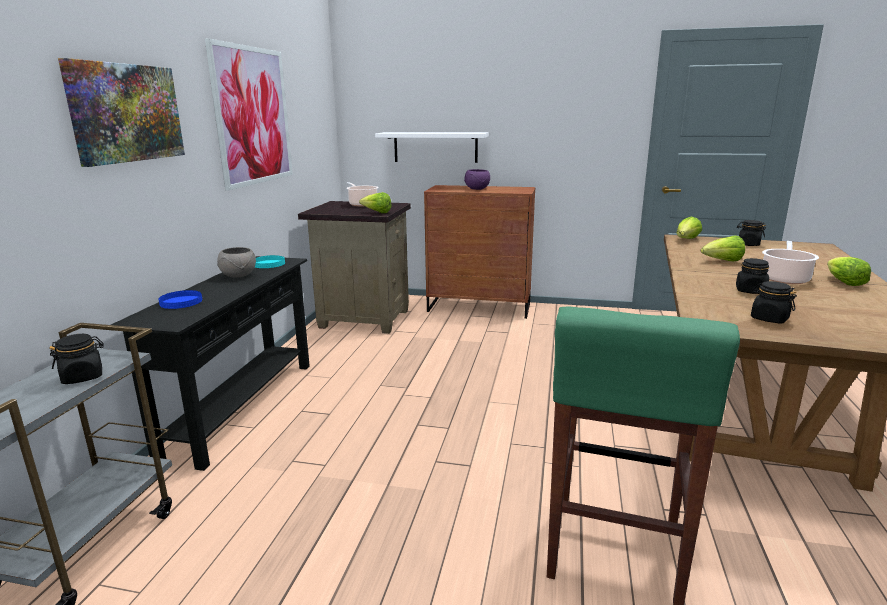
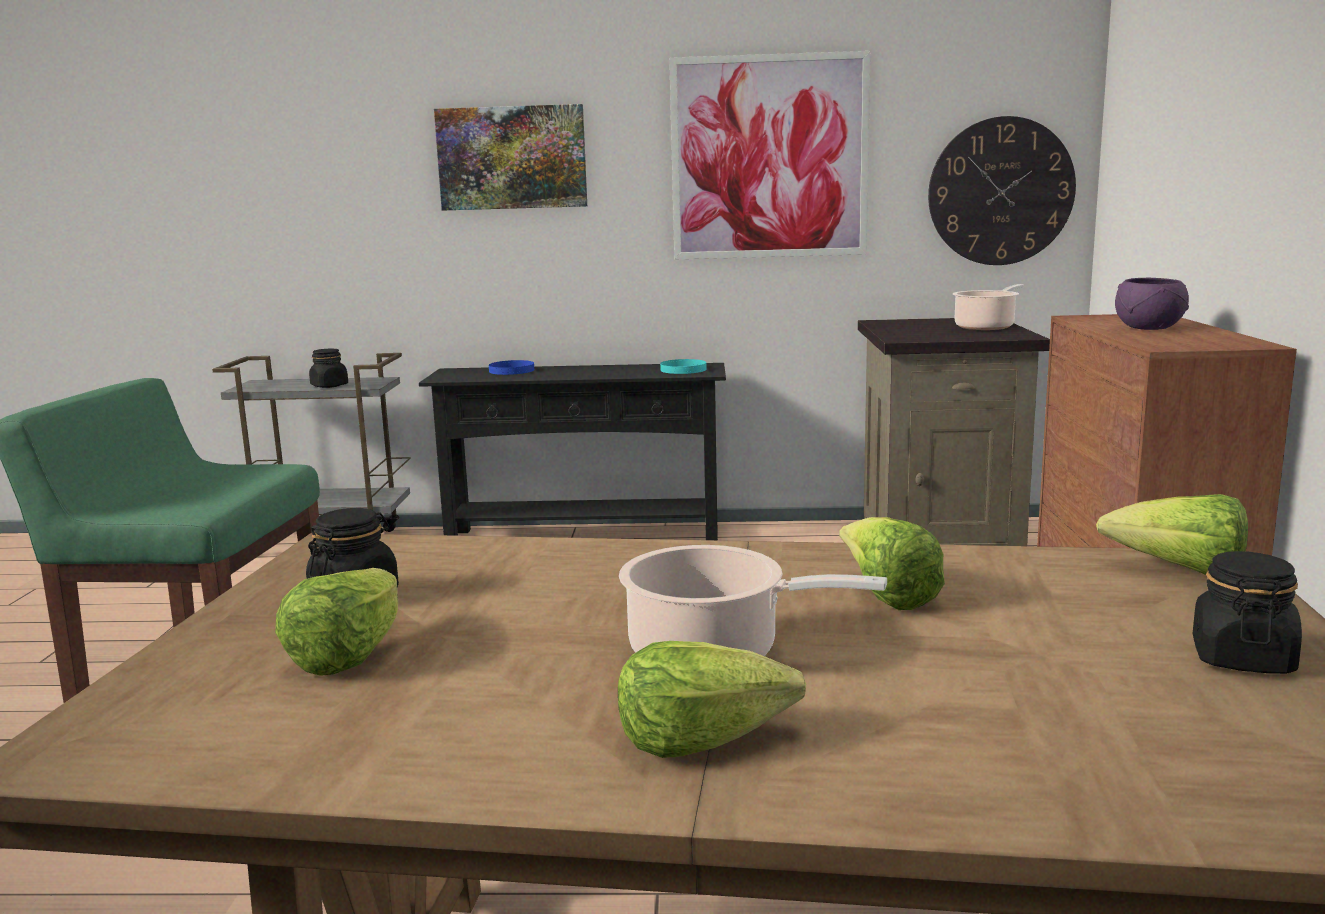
camera: 80 degrees right, 5 degrees down
(238, 276) = (619, 369): grey bowl -> none
(319, 136) = (1001, 191): none -> wall clock
(377, 212) = (911, 337): lettuce -> lettuce (349, 656)
(435, 147) = (1183, 222): white shelf -> none
(750, 291) = (566, 599): black jar -> none

